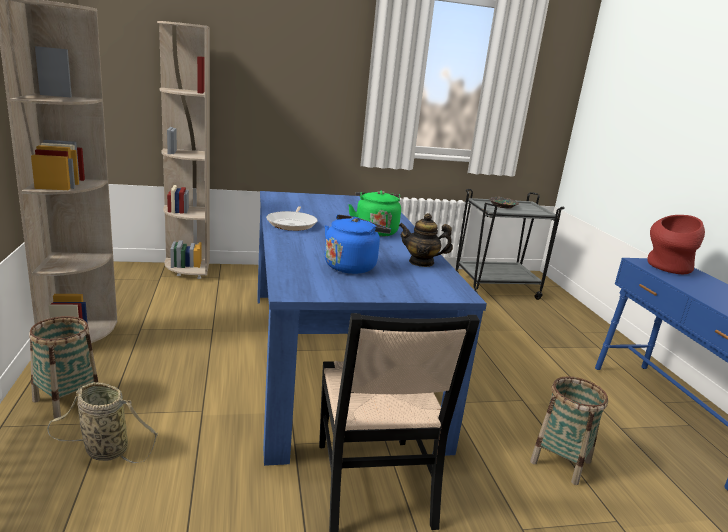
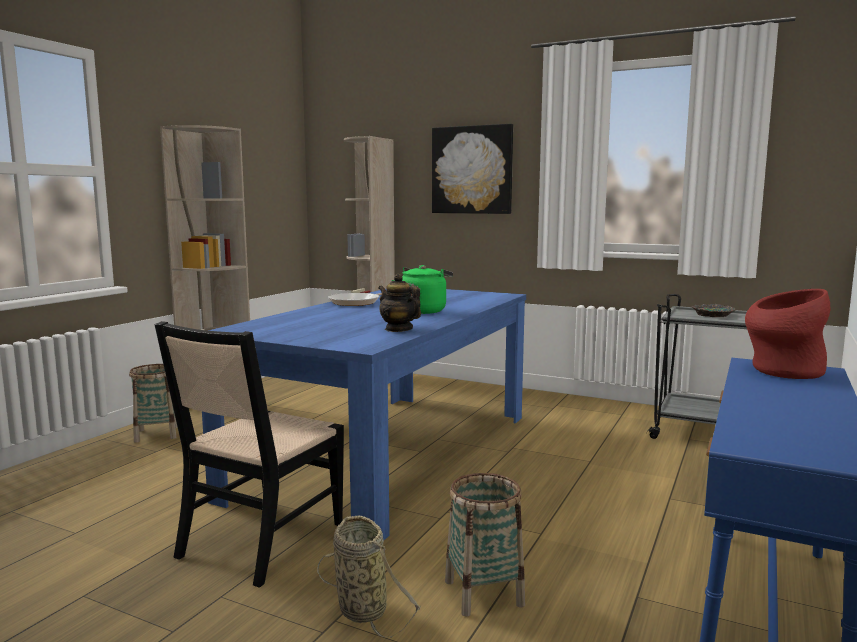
camera: 40 degrees right, 10 degrees down
(103, 449) = (131, 464): basket -> basket (360, 608)
(296, 71) = (472, 170): none -> picture
(352, 266) = (322, 325): blue kettle -> none

